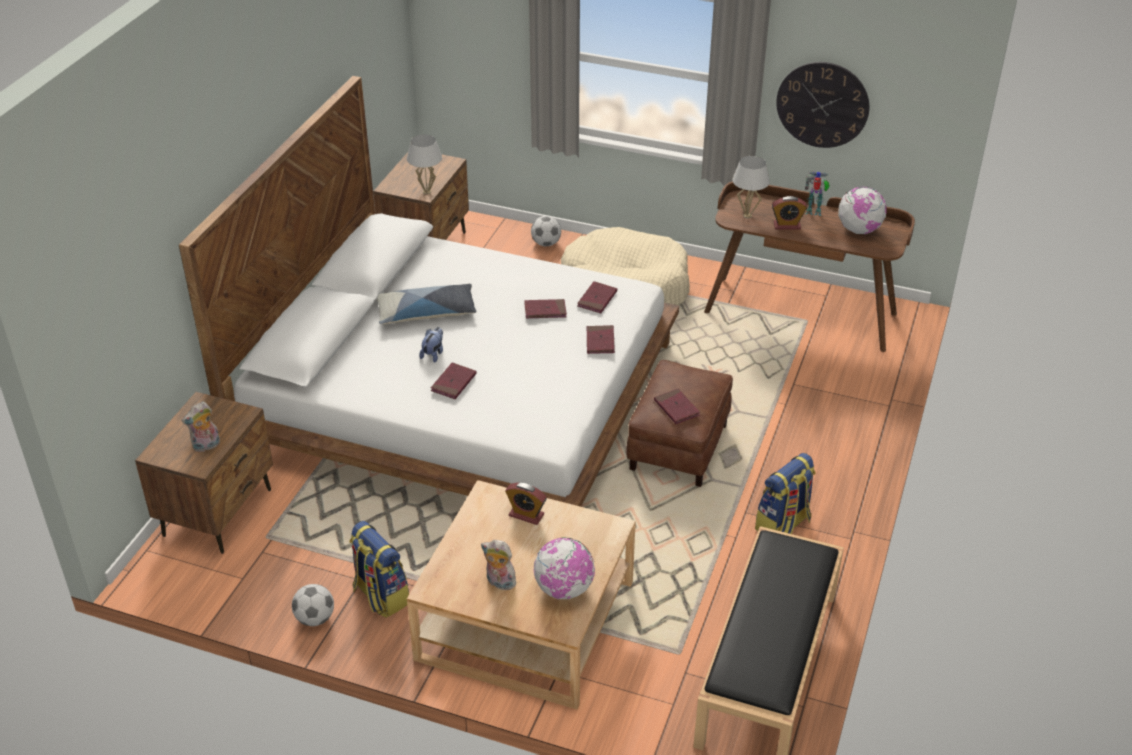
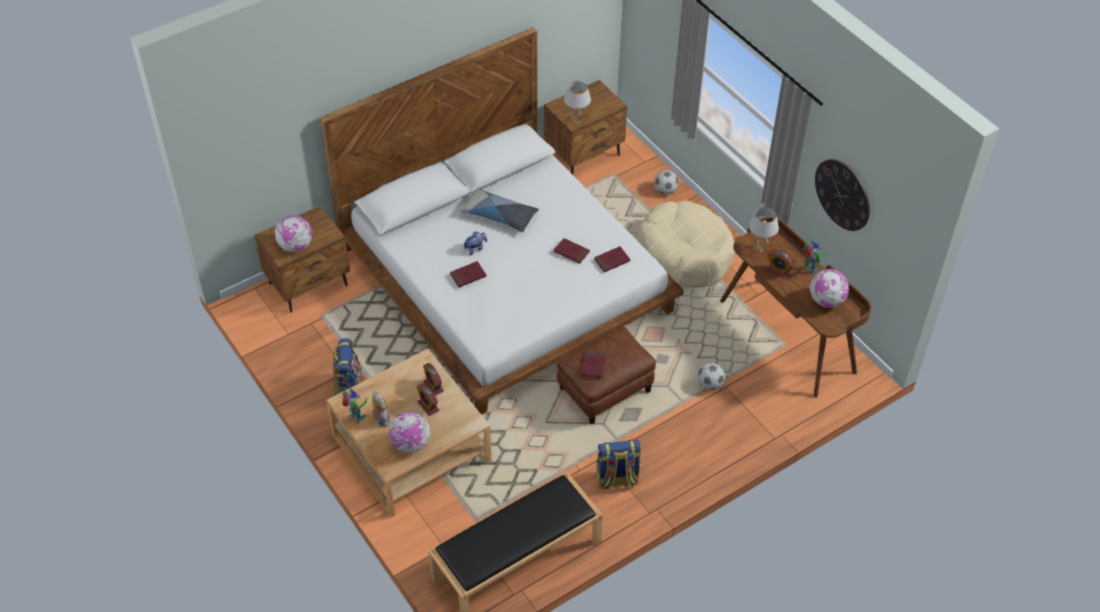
camera: 35 degrees right, 10 degrees up
(206, 446) = (296, 246): plush toy -> globe
(315, 618) = (304, 380): football -> football (710, 384)
(466, 597) = (356, 418): none -> toy robot
(542, 538) = (428, 406): none -> alarm clock
(600, 341) = (583, 293): red book -> none

